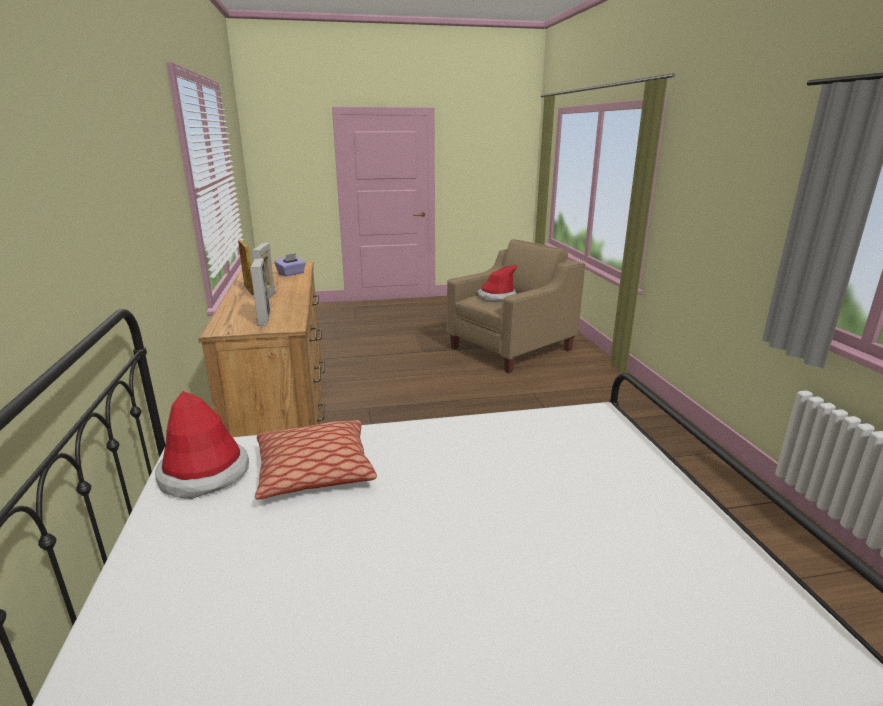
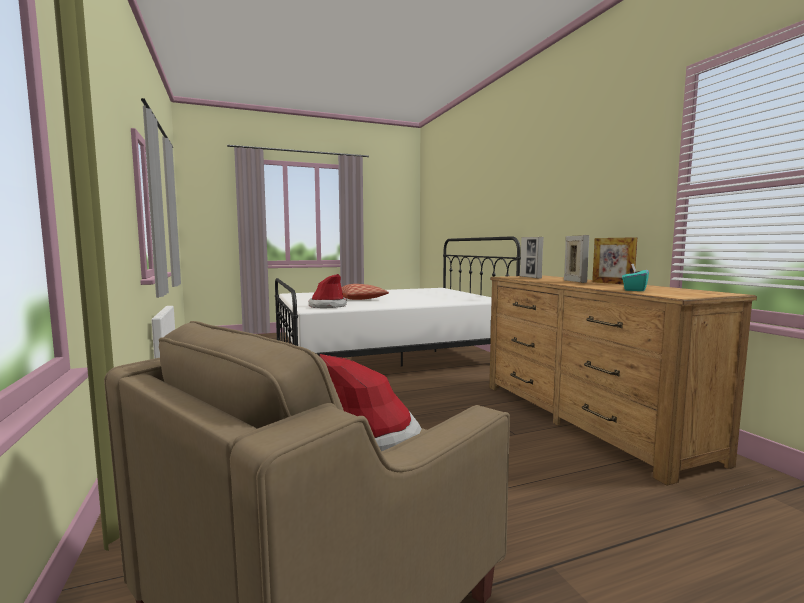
camera: 170 degrees right, 15 degrees down
(205, 474) = (479, 298): hat -> hat (328, 306)
(291, 274) = (634, 290): purple tissue box -> turquoise tissue box
(315, 471) = (439, 299): pillow -> pillow (361, 299)

